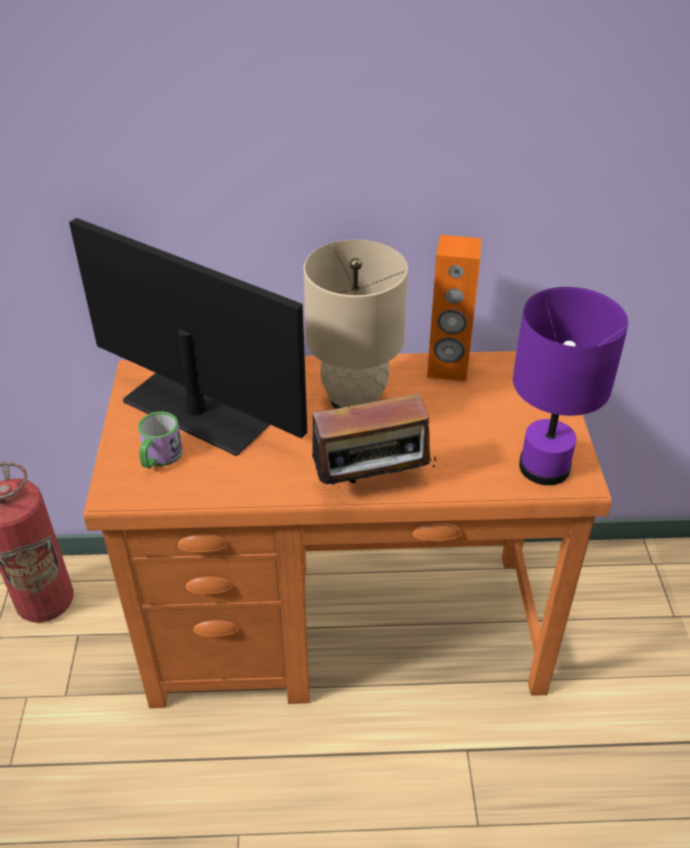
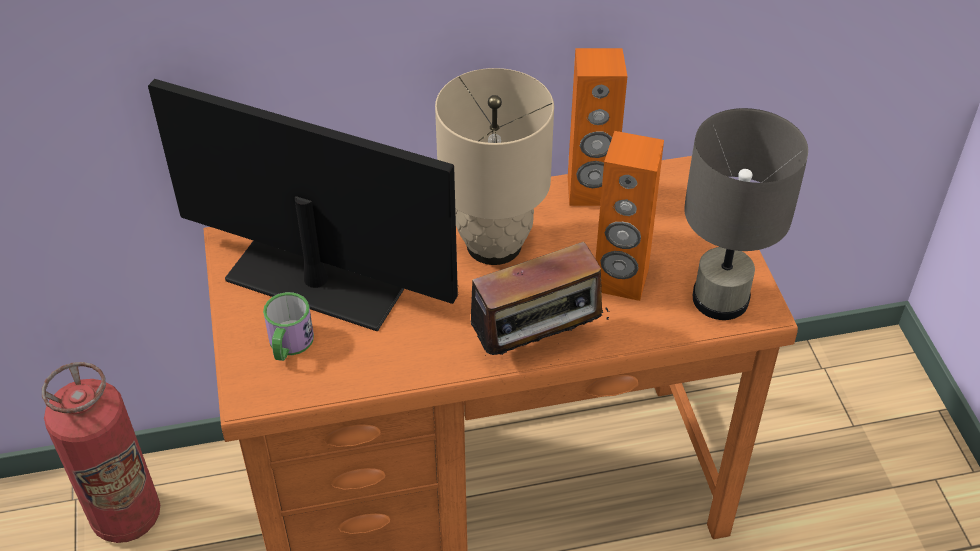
camera: 10 degrees left, 5 degrees up
(457, 441) = (620, 281): none -> orange speaker
(543, 466) = (719, 298): purple table lamp -> grey table lamp

